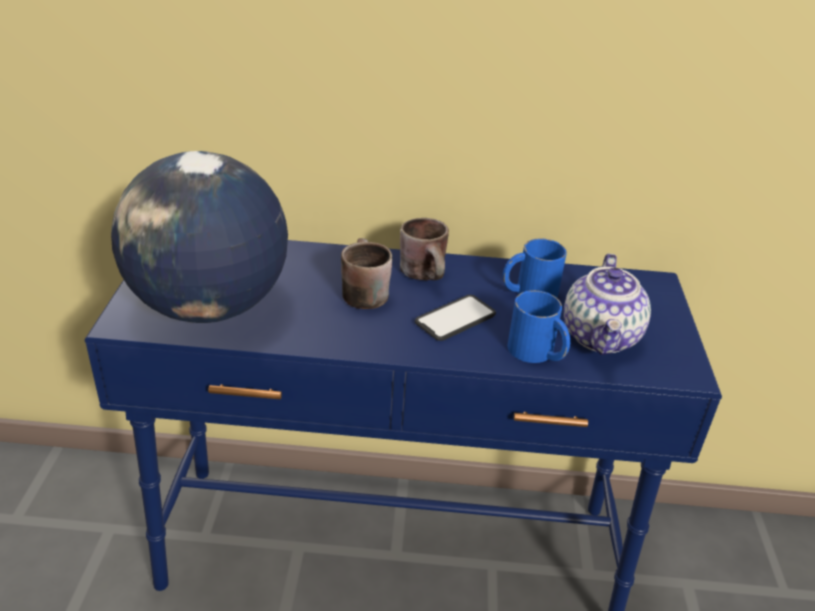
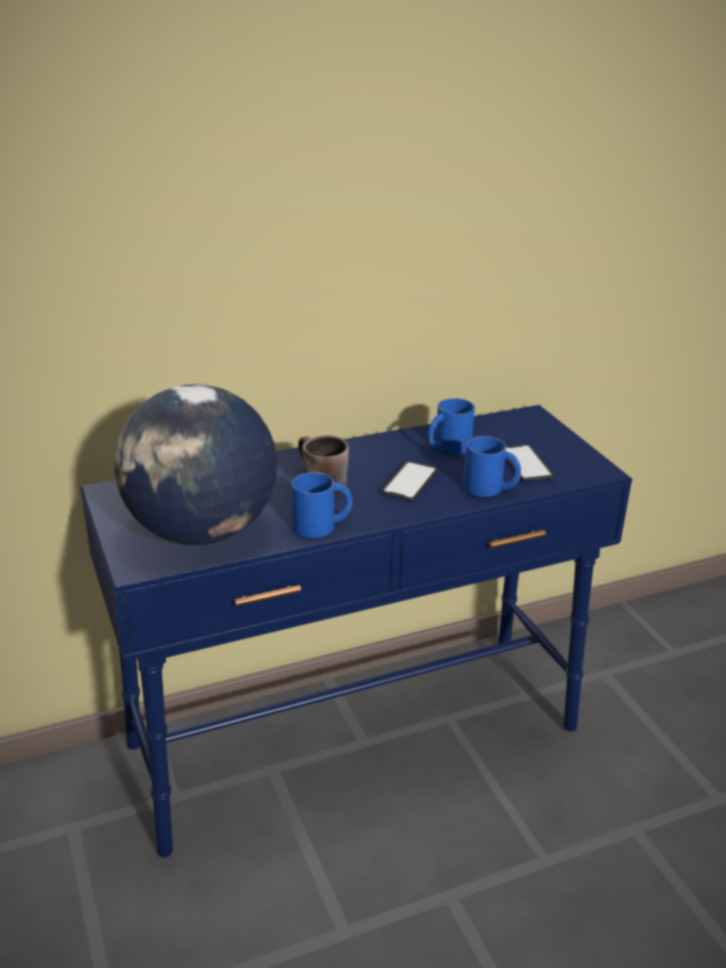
camera: 25 degrees left, 5 degrees down
(326, 337) = (322, 525): none -> blue mug
(428, 275) = (359, 456): brown mug -> none
(601, 337) = (525, 464): teapot -> phone

